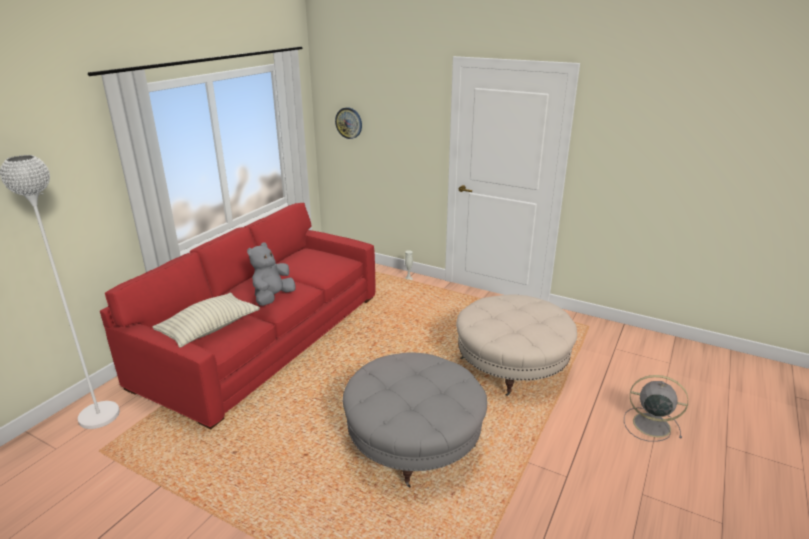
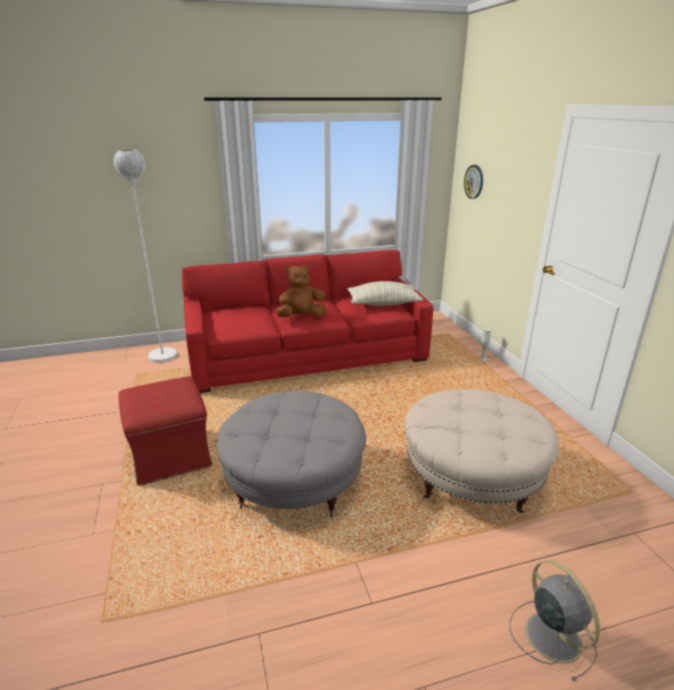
camera: 45 degrees right, 0 degrees up
(209, 329) = (234, 320): pillow -> pillow (383, 304)
(273, 298) = (301, 317): grey plush toy -> brown plush toy
(282, 494) = (171, 456): none -> red ottoman

